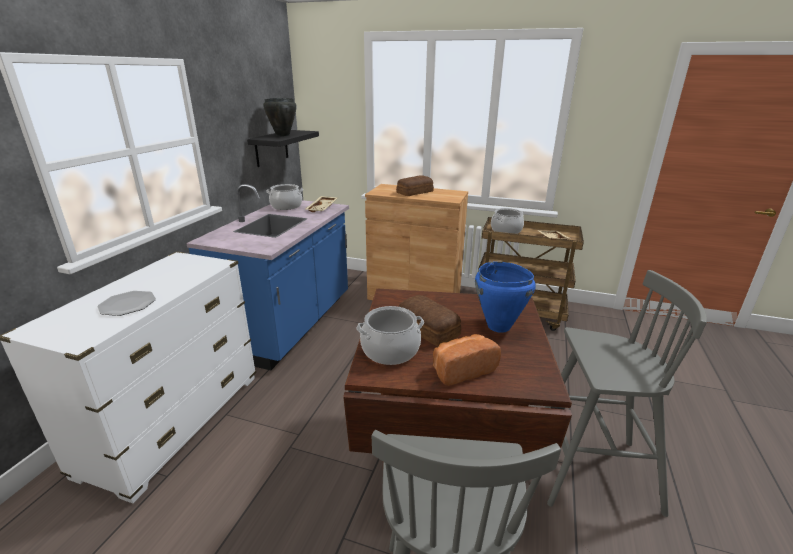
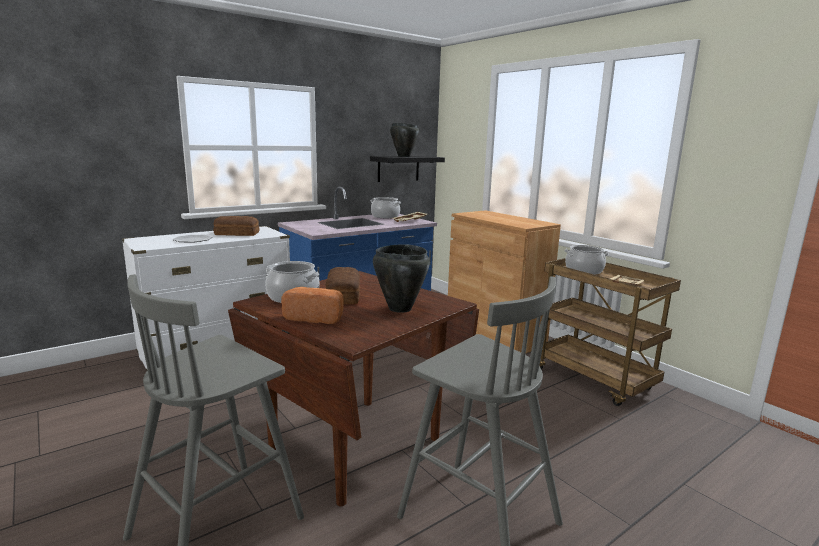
camera: 35 degrees right, 10 degrees down
(414, 192) = (500, 217): bread -> bread (236, 233)
(498, 326) = (399, 308): blue cooking pot -> black cooking pot

